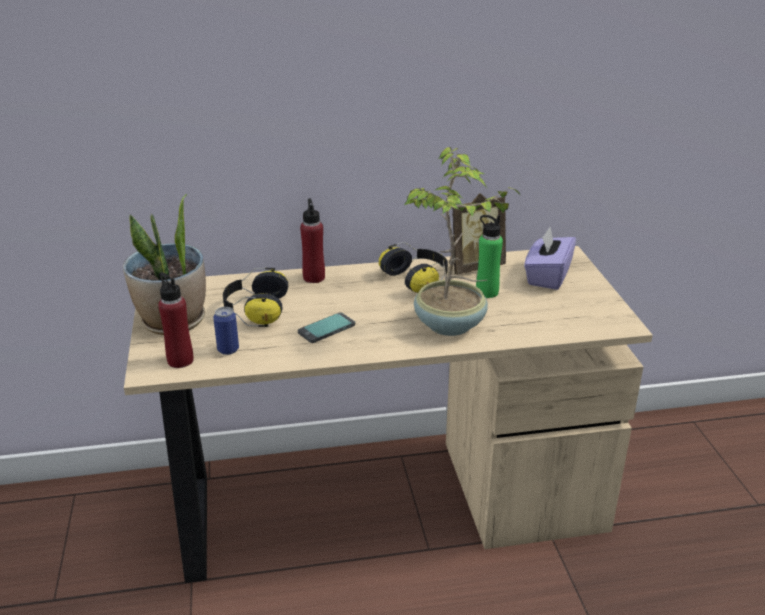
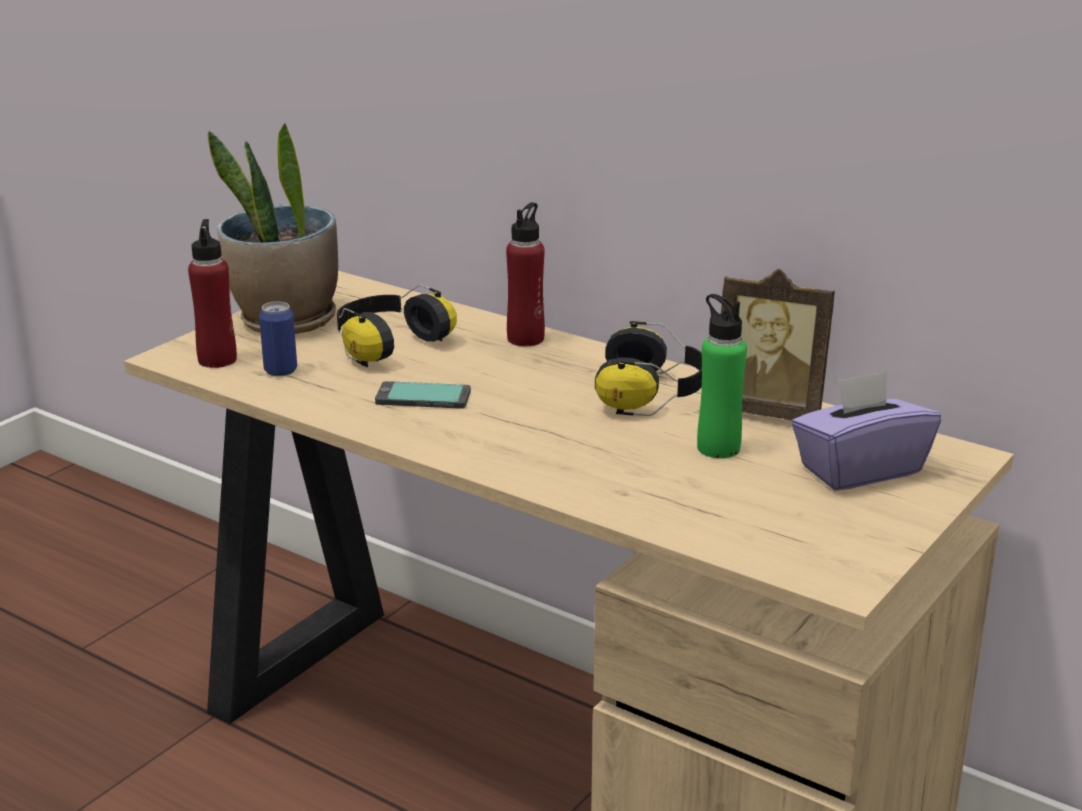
camera: 45 degrees right, 5 degrees down
(450, 326) = (579, 462): potted plant -> none

